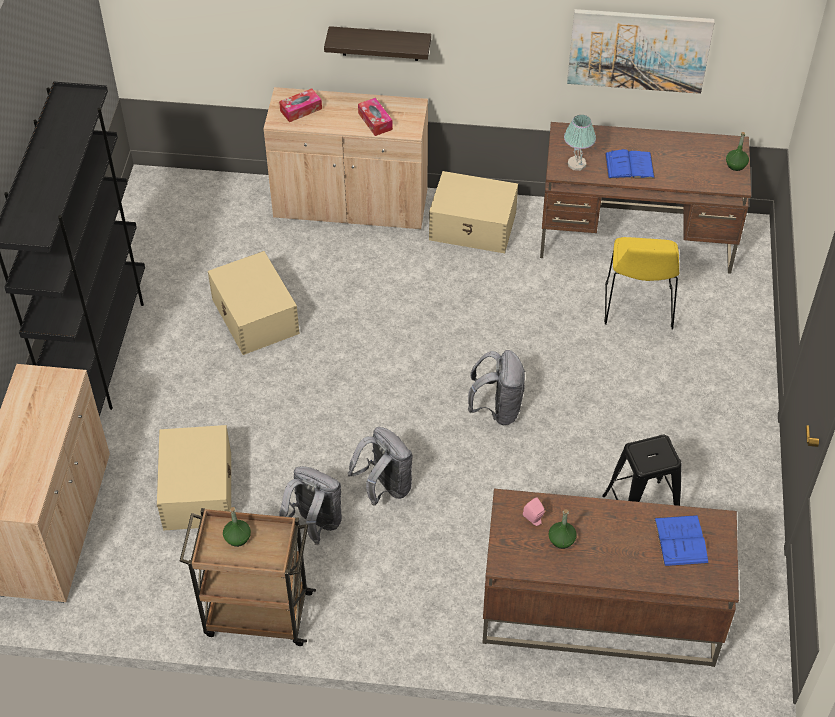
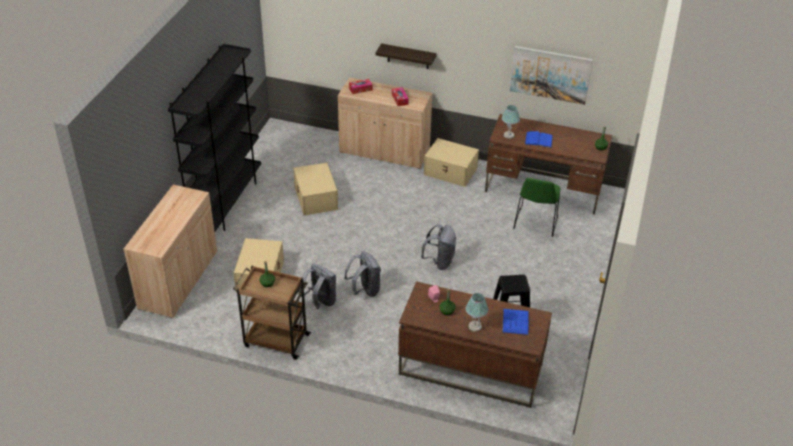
camera: 10 degrees right, 10 degrees down
(616, 563) = (475, 327): none -> table lamp
(638, 307) = (535, 223): yellow chair -> green chair

